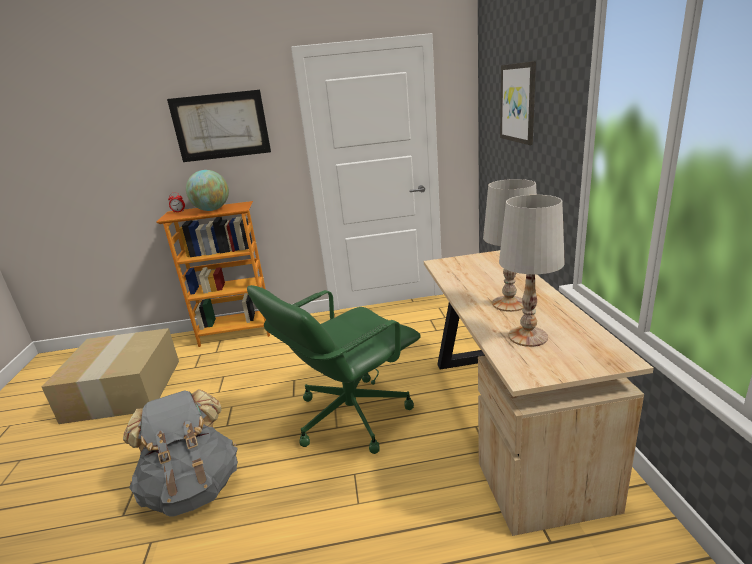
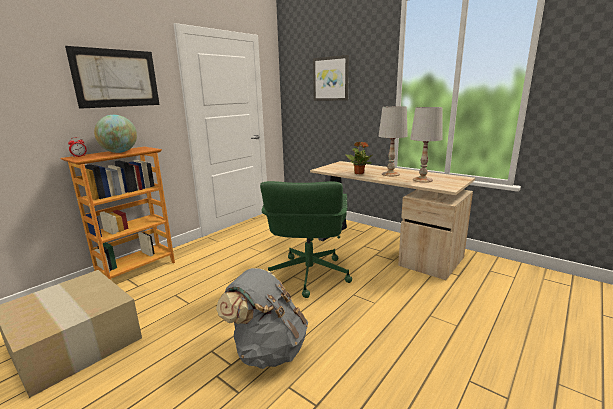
camera: 45 degrees left, 5 degrees down
(468, 287) = (359, 173): none -> potted plant

